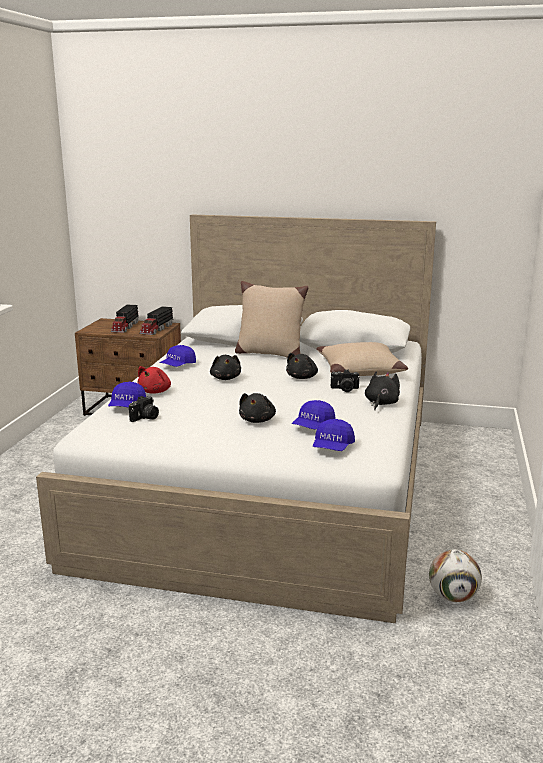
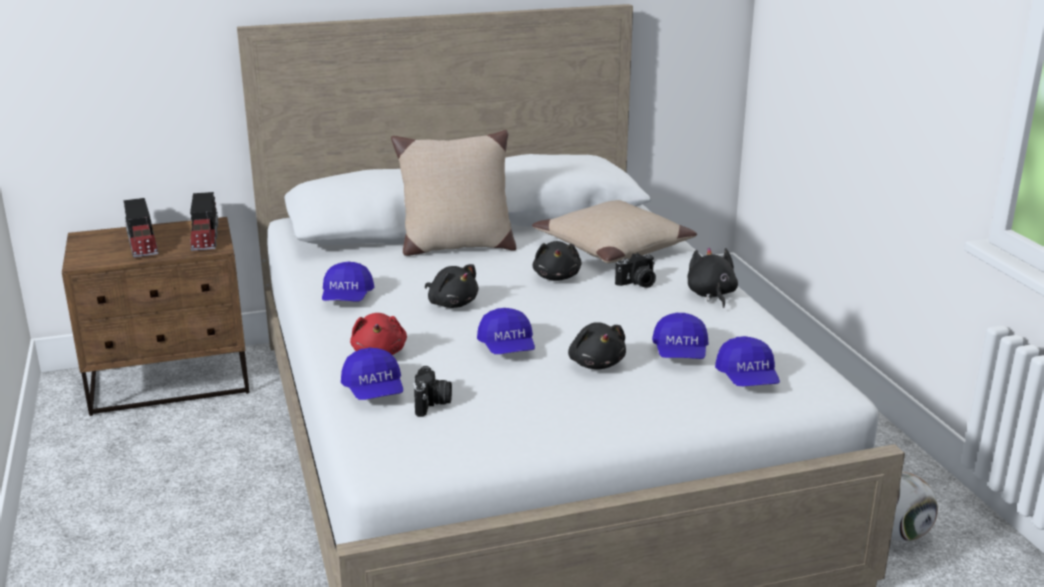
camera: 30 degrees left, 5 degrees up
(221, 403) = (507, 348): none -> blue cap

